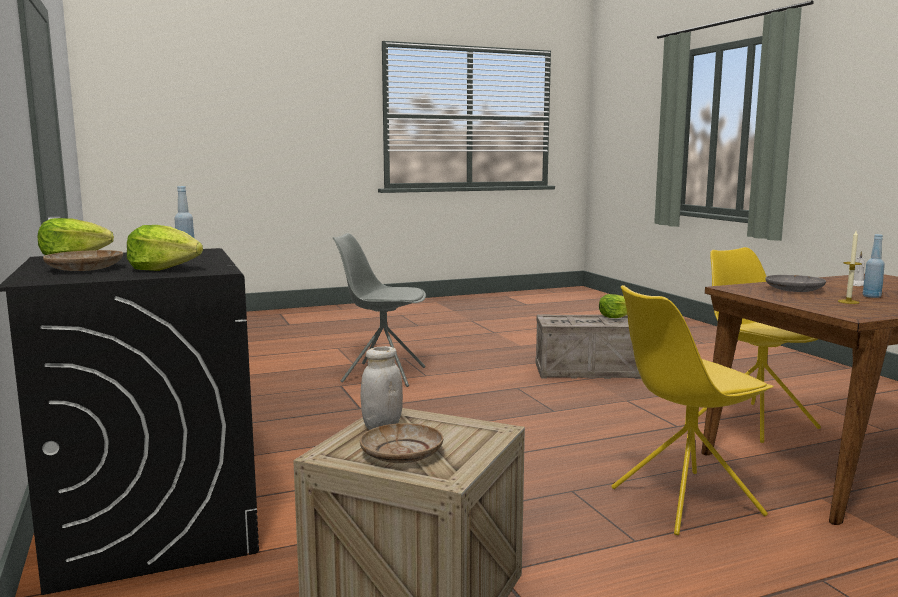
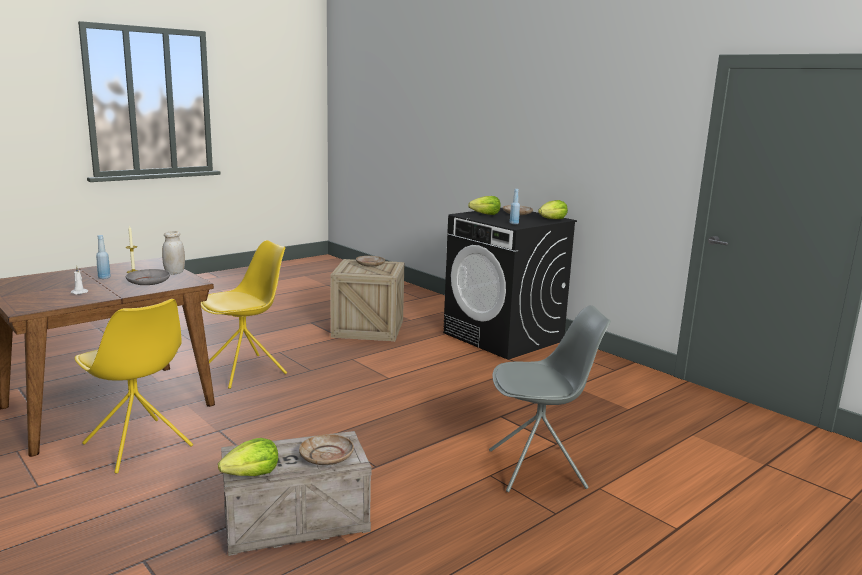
camera: 160 degrees right, 5 degrees up
(382, 427) = (386, 271): white jar -> white jar (175, 273)
(565, 318) = (326, 457): none -> beige plate

